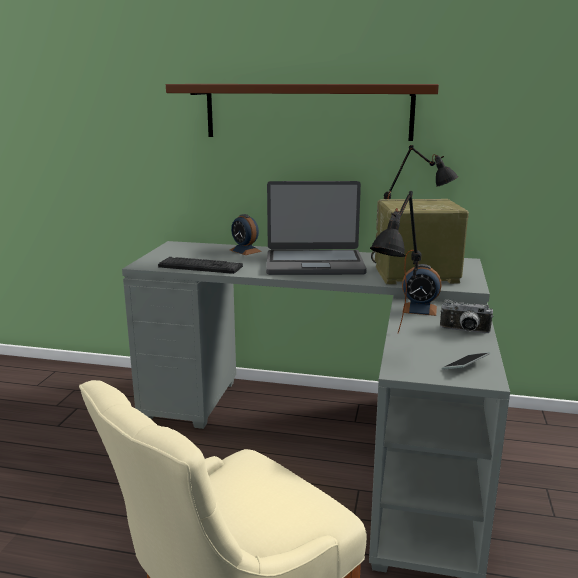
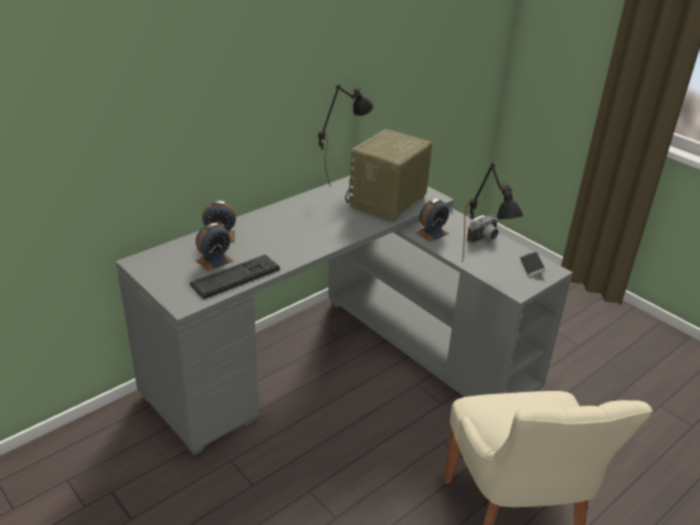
camera: 55 degrees left, 15 degrees up
(211, 257) = (214, 260): none -> alarm clock
(307, 111) = (248, 74): brown shelf -> none
(314, 264) = (306, 224): laptop -> none

